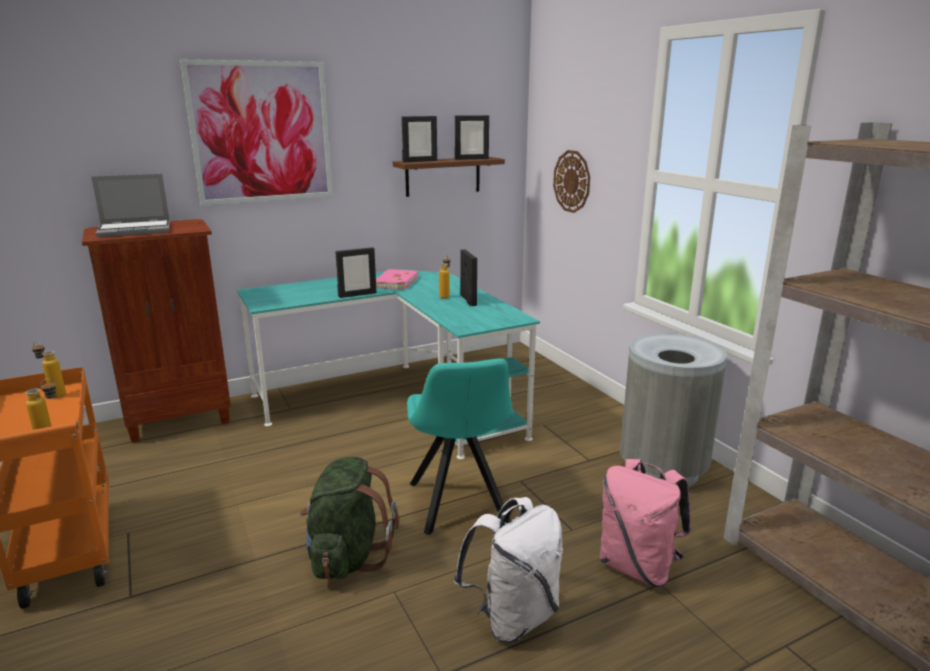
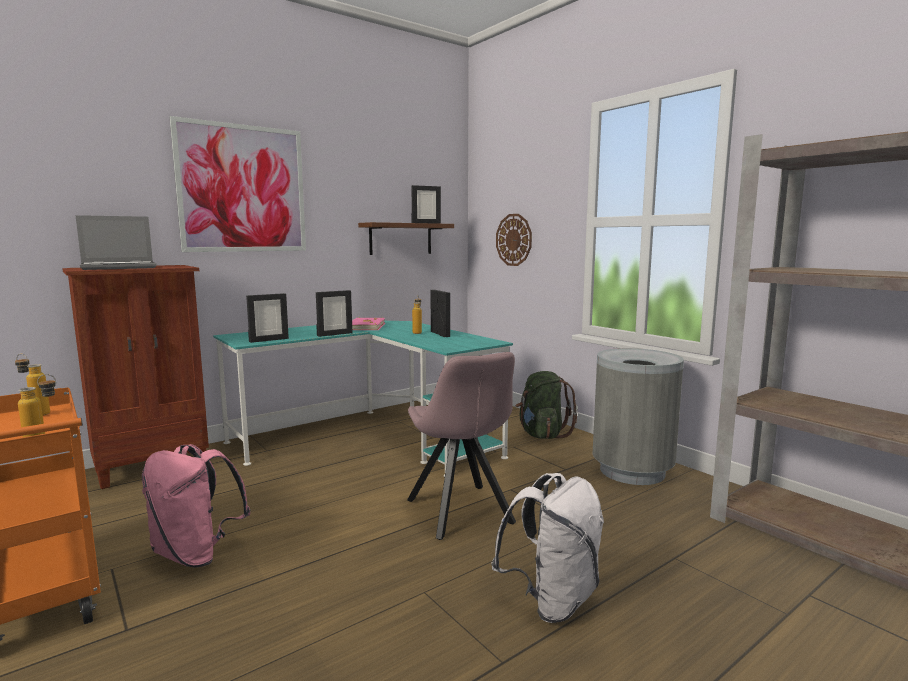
camera: 10 degrees left, 10 degrees down
(347, 556) = (365, 566): green backpack -> green backpack (542, 434)
(420, 161) = (383, 222): picture frame -> picture frame (269, 340)
(459, 503) = (460, 511): turquoise chair -> pink chair
(638, 566) = (648, 546): pink backpack -> pink backpack (196, 554)

